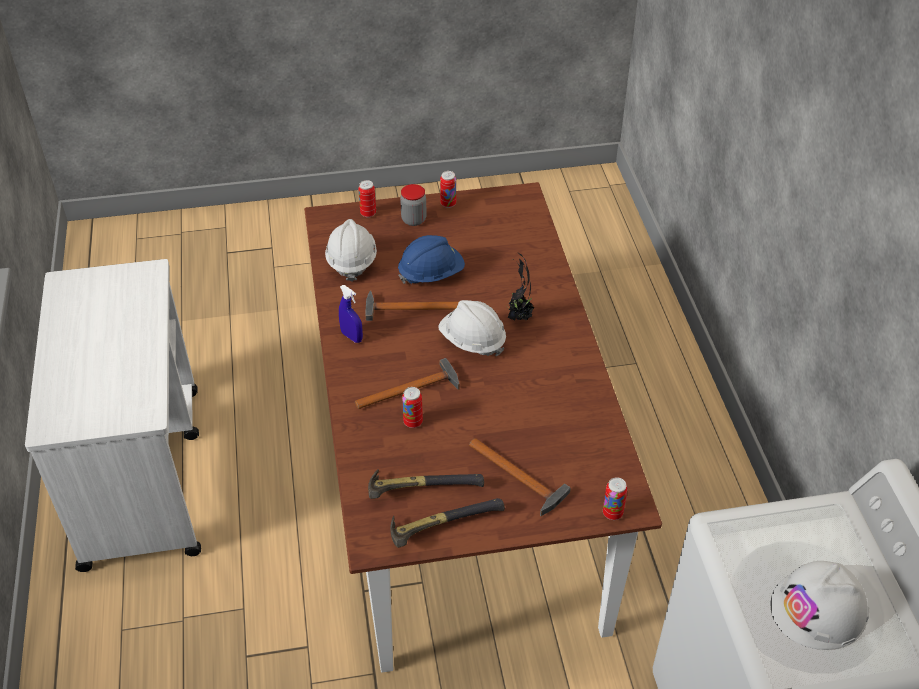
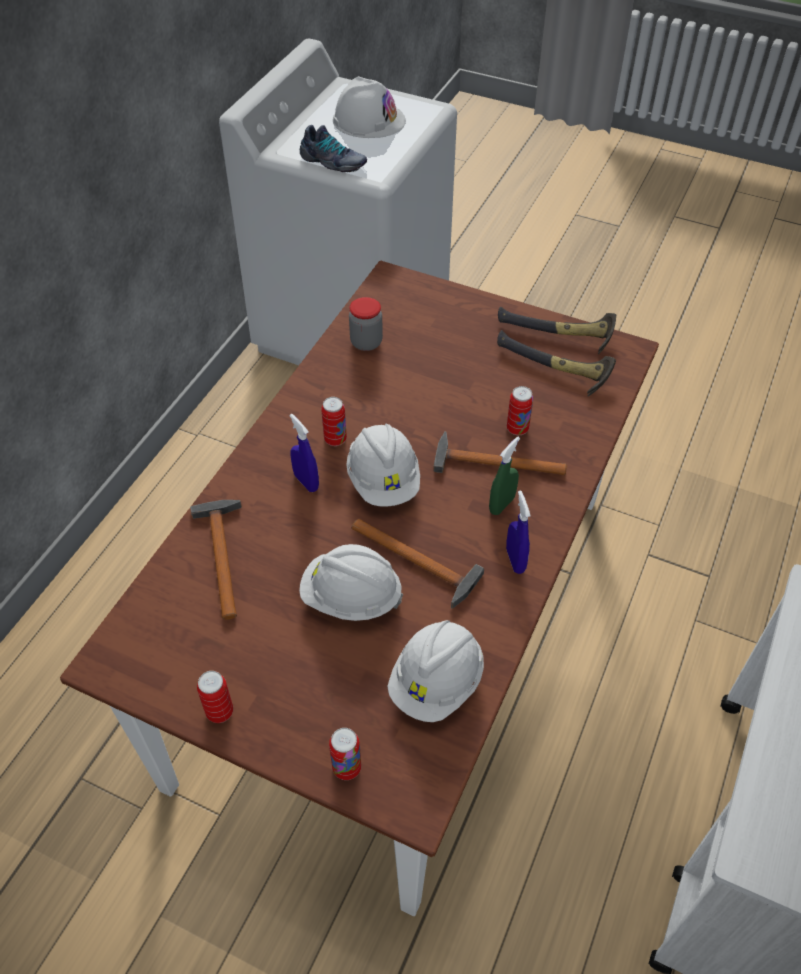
camera: 145 degrees left, 5 degrees up
(384, 364) = (502, 504): none -> green spray bottle
(414, 220) = (293, 710): jar -> jar (366, 342)
(431, 274) = (351, 598): blue hard hat -> white hard hat
(518, 478) = (460, 337): hammer -> hammer (222, 554)
(519, 316) = (306, 482): potted plant -> blue spray bottle
(612, 513) = (410, 281): can -> can (335, 439)
(777, 522) = (332, 162): none -> shoe

